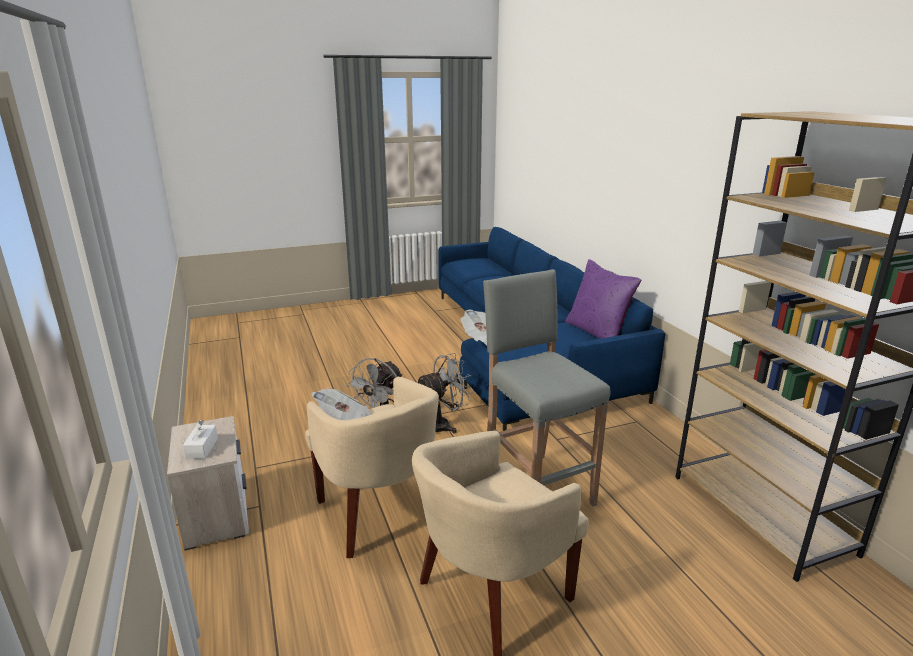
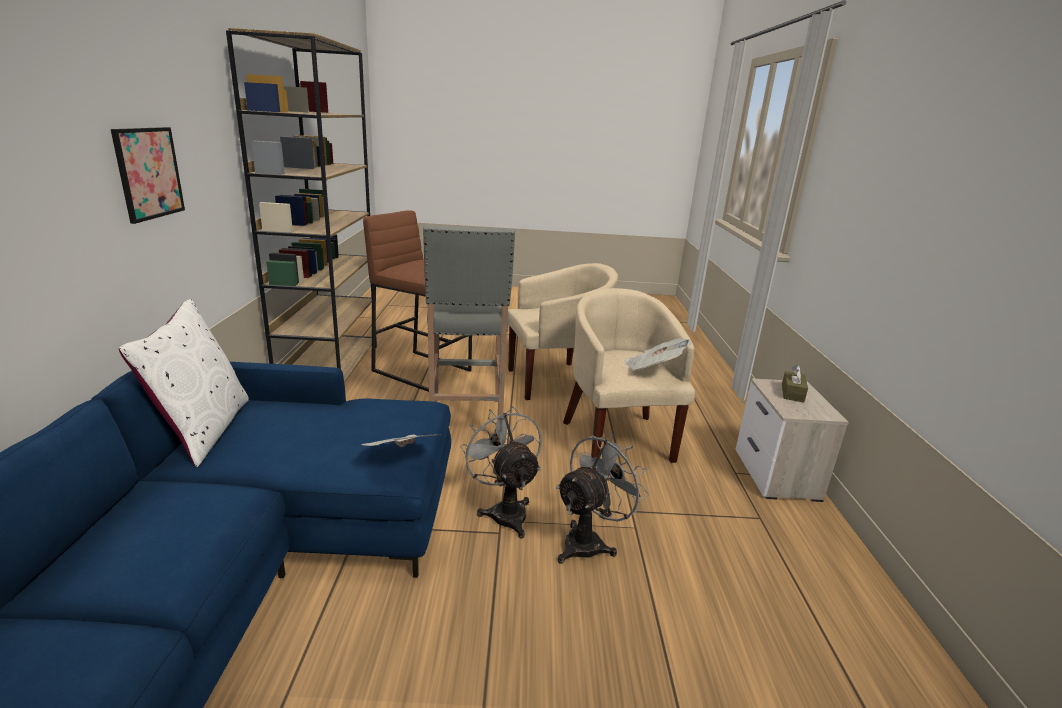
camera: 160 degrees left, 0 degrees up
(202, 448) = (792, 393): white tissue box -> brown tissue box
(443, 425) = (505, 511): grey fan -> grey fan turned 75 degrees clockwise
(597, 332) = (203, 430): purple pillow -> white pillow
(669, 550) = (423, 370): none -> brown stool
(686, 209) = (149, 173): none -> picture

